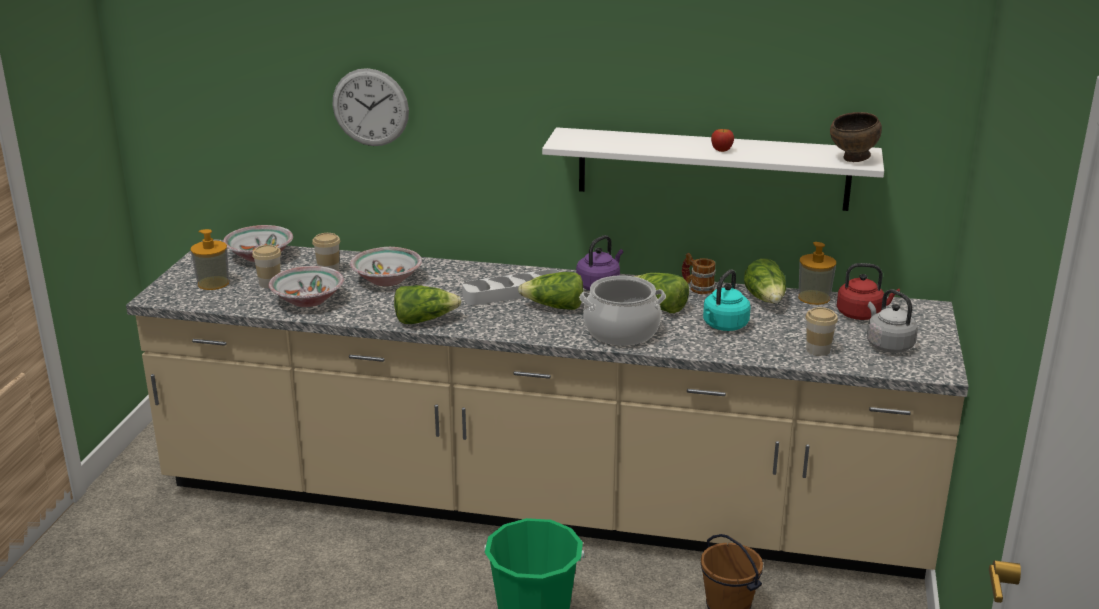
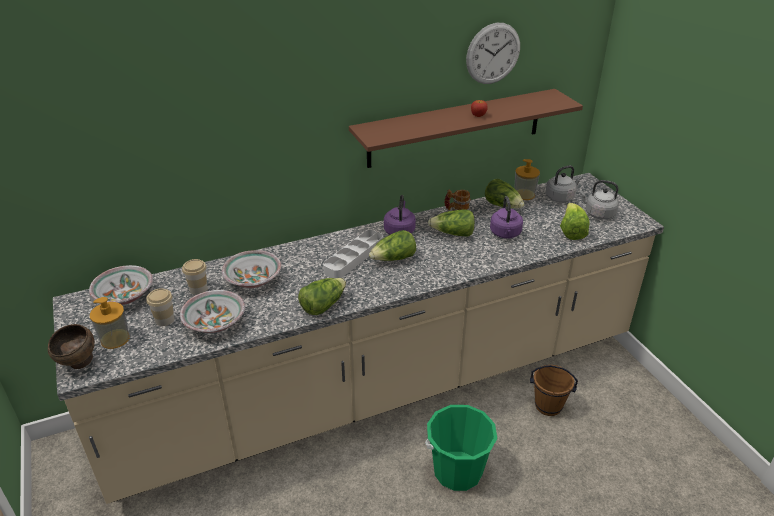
camera: 35 degrees left, 10 degrees up
(370, 107) = (195, 146): wall clock -> wall clock (493, 53)
(621, 332) = (456, 262): cooking pot -> none
(712, 169) = (456, 128): white shelf -> brown shelf
(724, 326) = (505, 234): turquoise kettle -> purple kettle
(818, 350) = (571, 232): cup -> lettuce
(853, 160) = (556, 102): brown bowl -> brown bowl (79, 364)
(861, 314) = (561, 197): red kettle -> grey kettle

